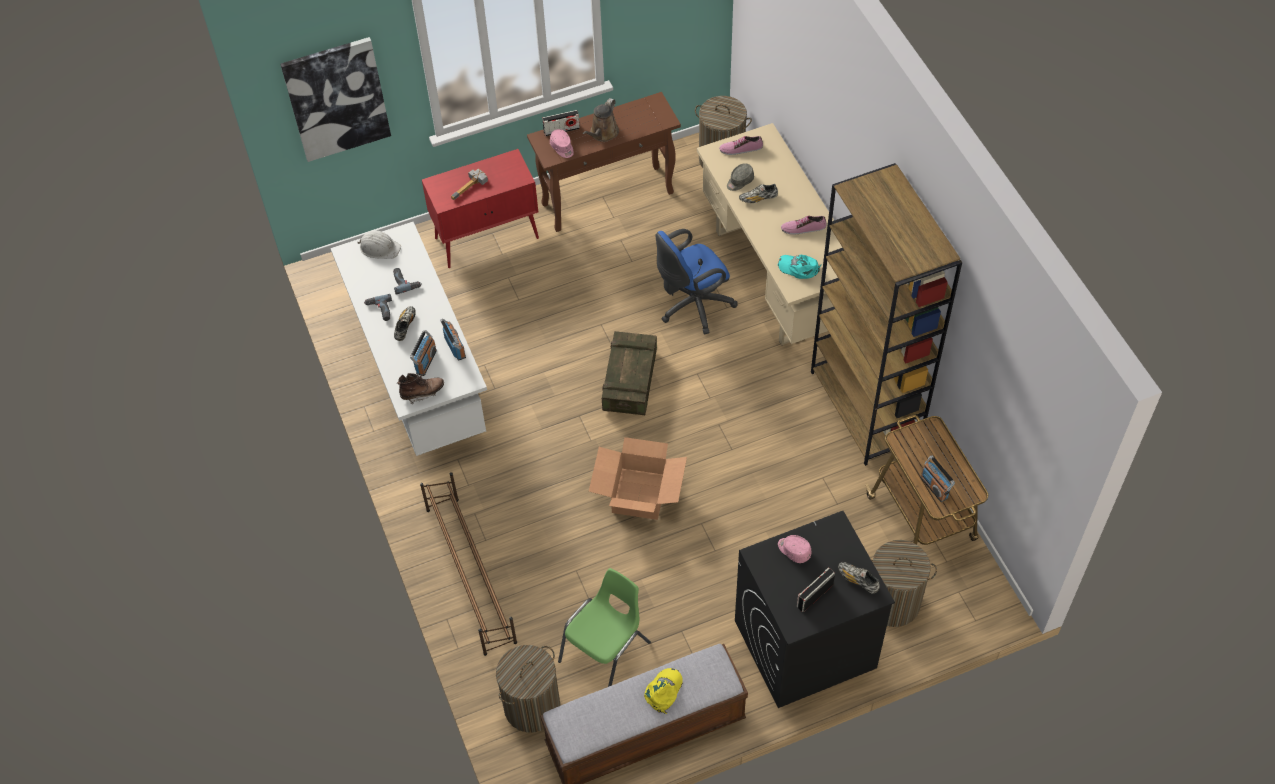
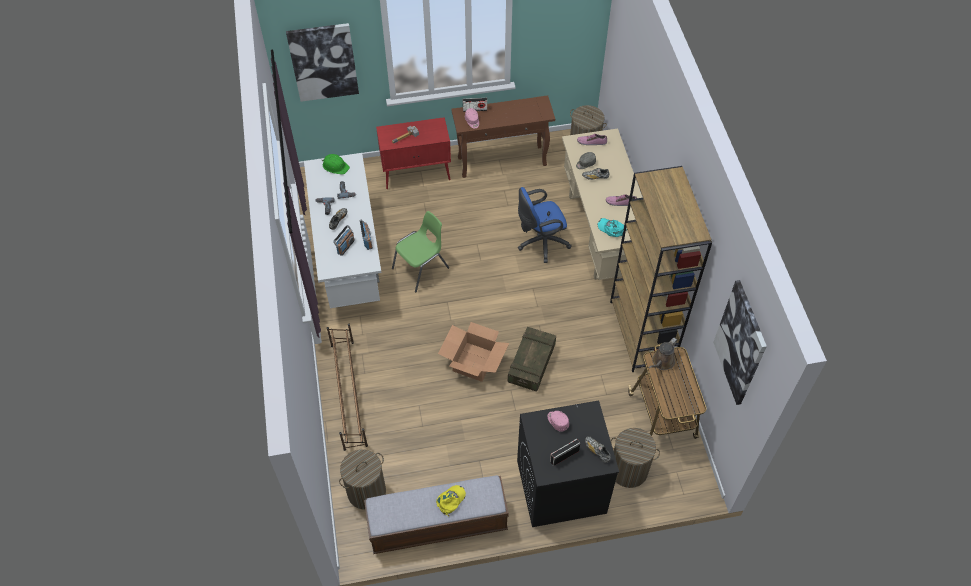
camera: 10 degrees right, 0 degrees up
(379, 247) = (335, 166): white hard hat -> green hard hat
(422, 393) = (338, 266): brown boot -> none
(603, 133) = (501, 116): brown watering can -> brown watering can (662, 362)
(606, 652) = (425, 464): green chair -> green chair (422, 268)
(629, 381) = (486, 285): crate -> crate (531, 364)
(934, 487) = (669, 396): radio -> none
(1029, 393) = (740, 343): none -> picture

